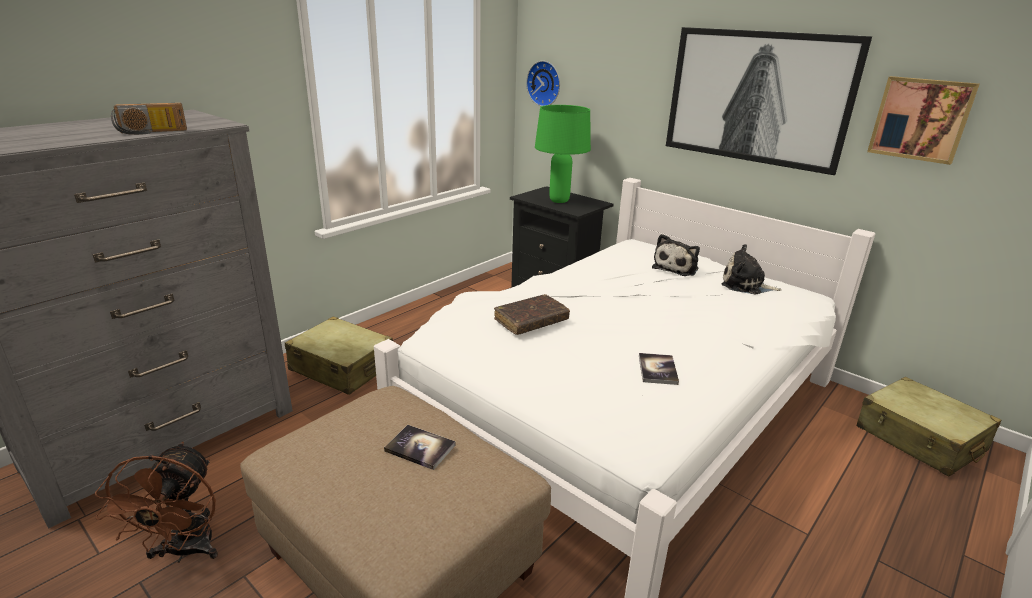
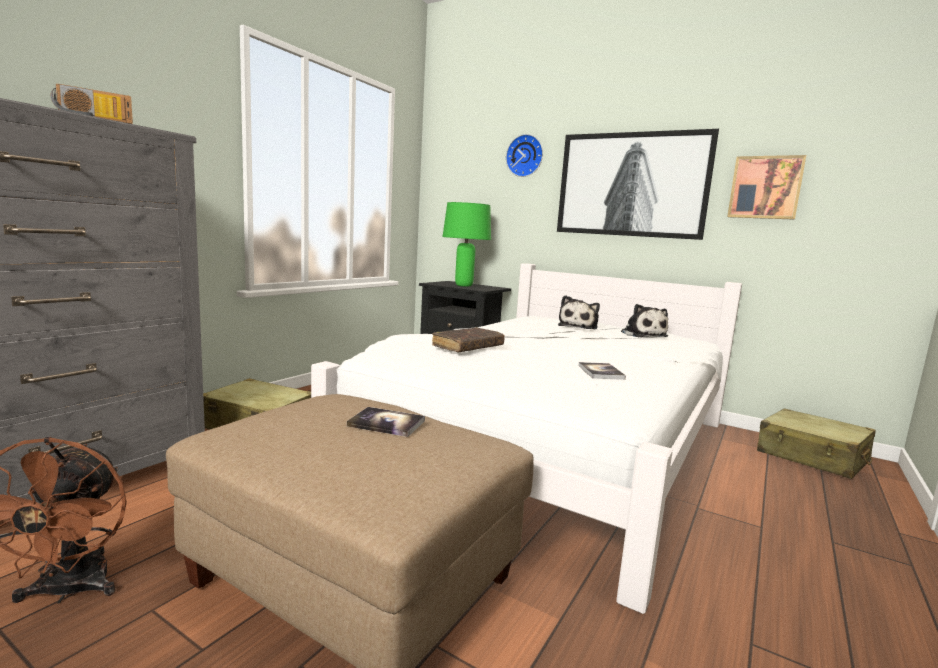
camera: 10 degrees left, 15 degrees down
(545, 83) = (446, 192): wall clock -> wall clock (525, 156)
(745, 285) = (642, 334): plush toy -> plush toy turned 120 degrees counterclockwise

